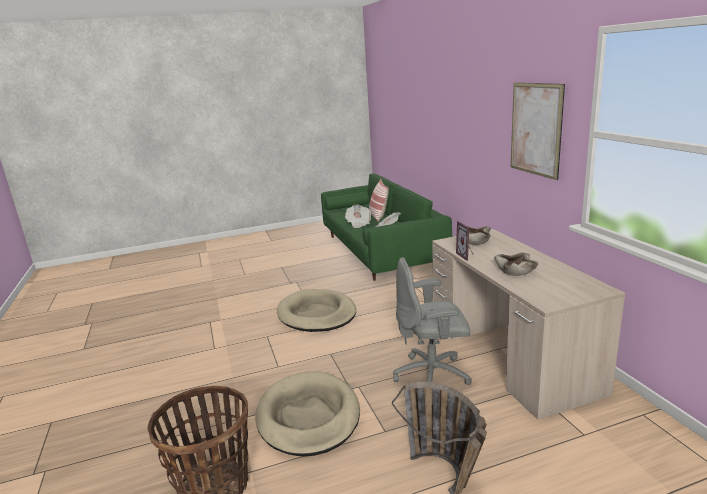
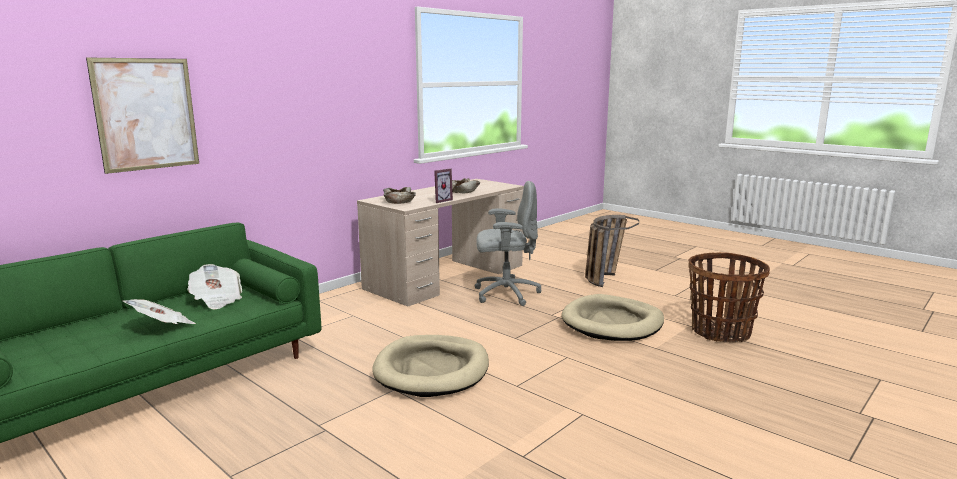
camera: 120 degrees left, 5 degrees down
(378, 216) = (112, 321): pillow -> none
(433, 376) = (505, 294): grey office chair -> grey office chair turned 60 degrees counterclockwise
(535, 129) = (367, 90): picture -> picture (146, 114)

